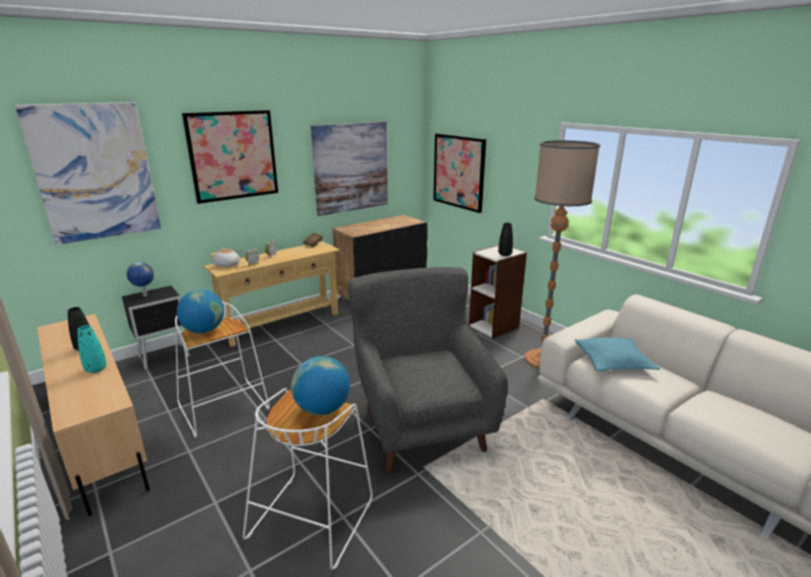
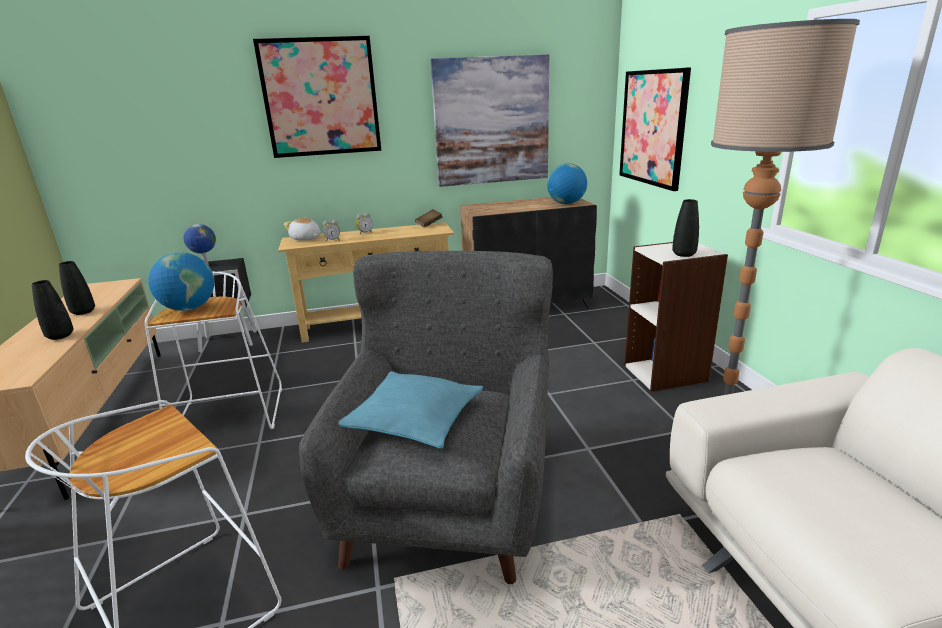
camera: 25 degrees right, 0 degrees up
(95, 172) = (152, 112): picture -> none
(96, 369) = (60, 336): turquoise vase -> black vase
(322, 409) = (170, 445): globe -> globe (566, 203)
(613, 362) = (812, 480): turquoise pillow -> turquoise pillow (414, 420)

